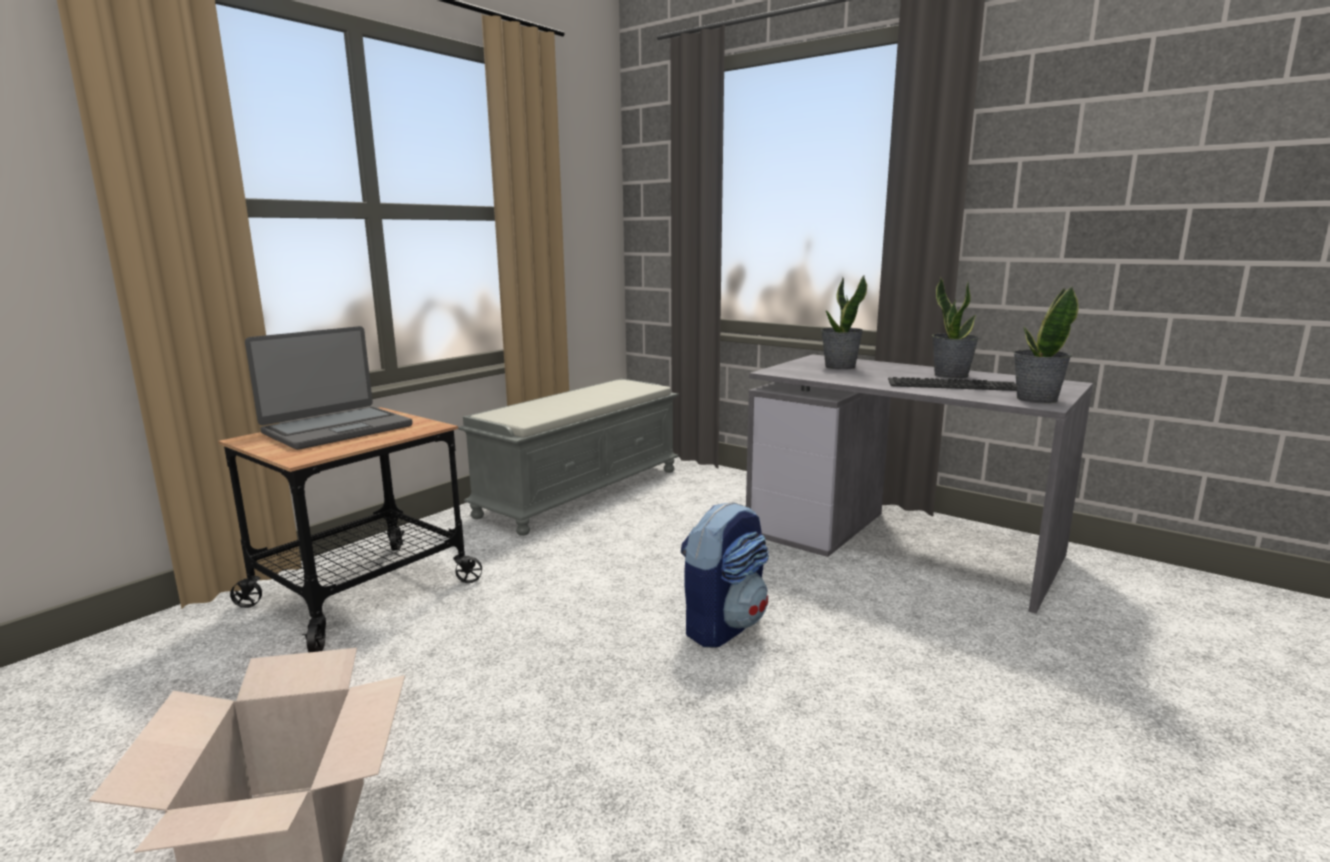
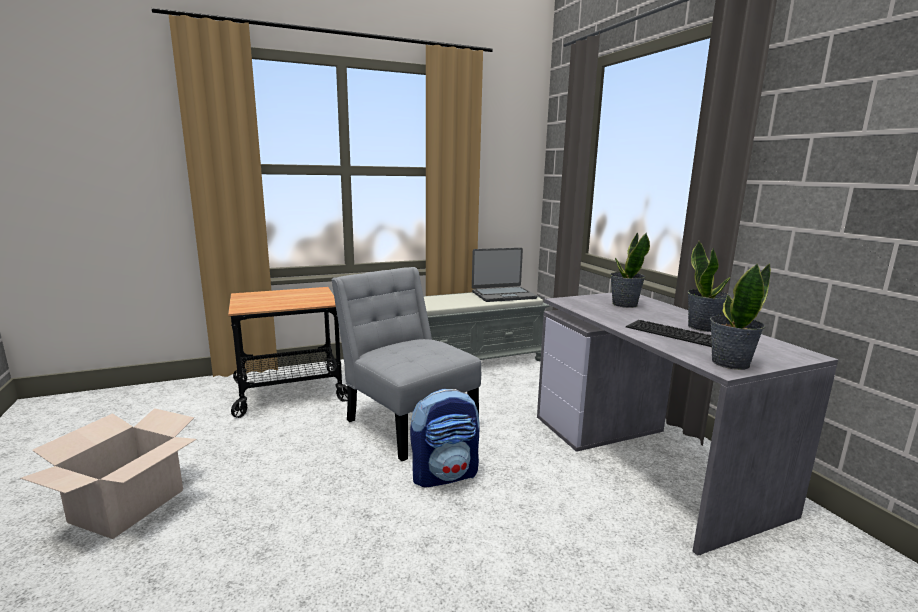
camera: 30 degrees right, 0 degrees up
(337, 429) = (284, 296): laptop -> laptop (503, 295)
(597, 581) = (408, 421): none -> grey chair

